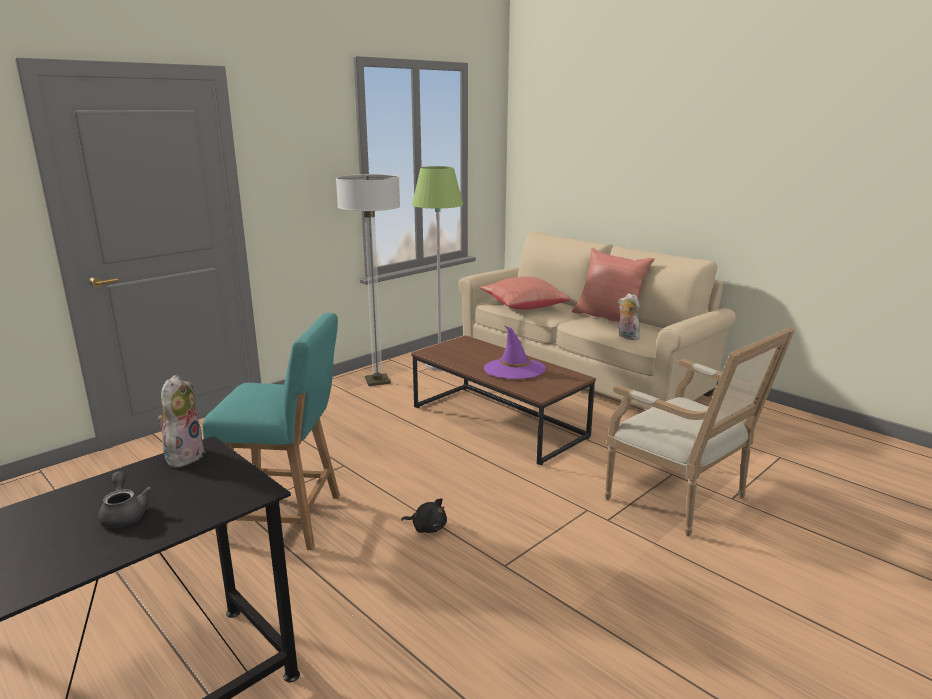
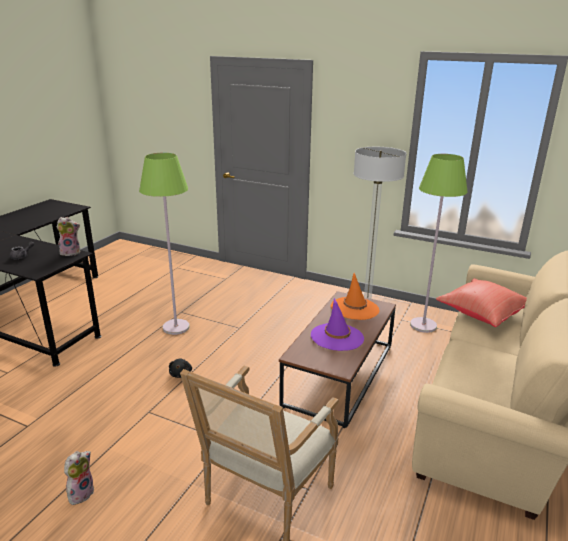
camera: 70 degrees right, 5 degrees up
(289, 519) = (176, 327): turquoise chair -> green floor lamp
(460, 352) = (354, 308): none -> orange hat
(609, 318) = (509, 366): red pillow -> none
(626, 337) = (457, 382): plush toy -> plush toy (81, 493)

